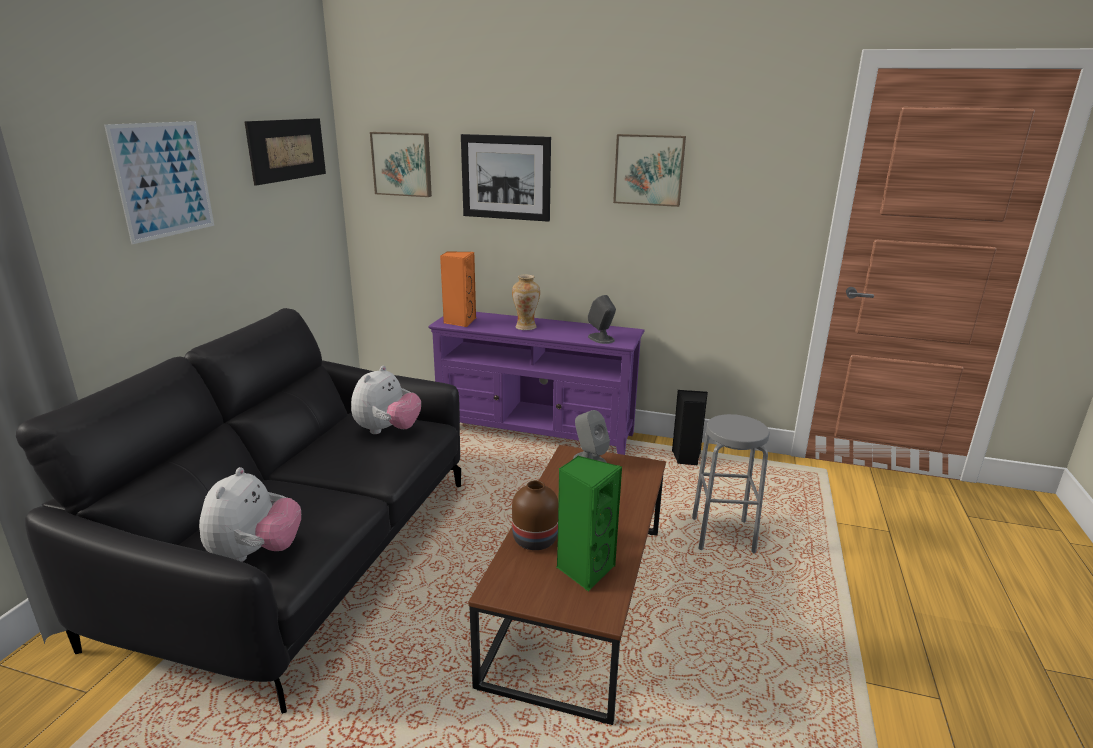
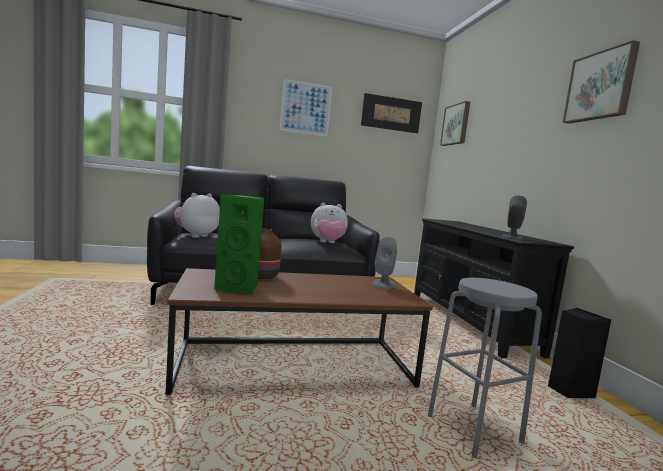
camera: 60 degrees right, 15 degrees down
(256, 553) = (195, 236): plush toy -> plush toy turned 150 degrees clockwise
(459, 321) = (443, 221): orange speaker -> none
(506, 177) = (501, 120): picture -> none
(525, 327) = (475, 227): vase -> none
(535, 432) = (469, 322): purple tv stand -> black tv stand

